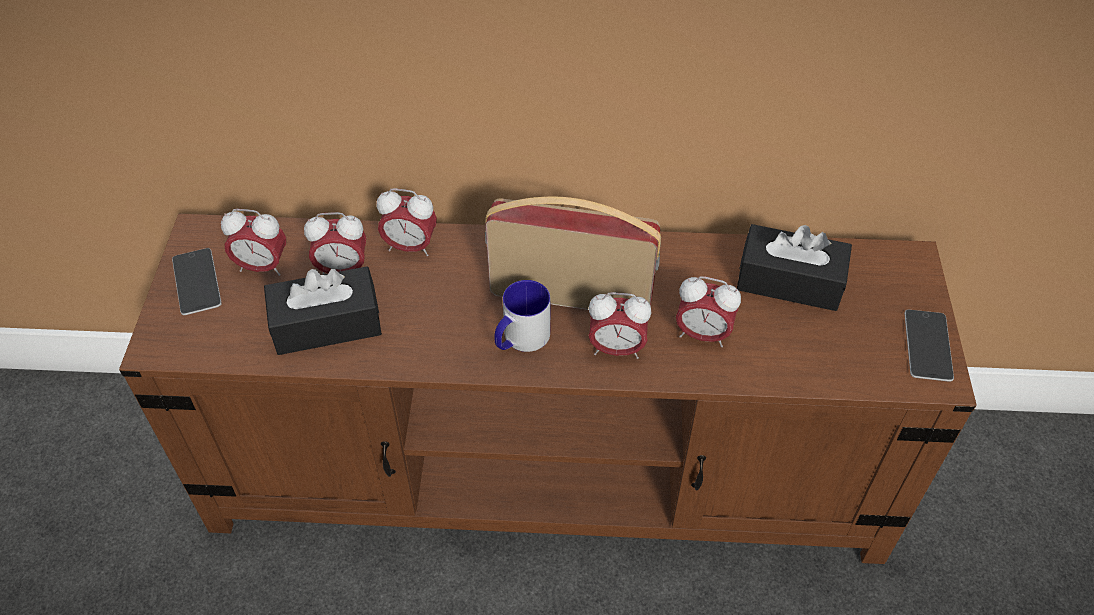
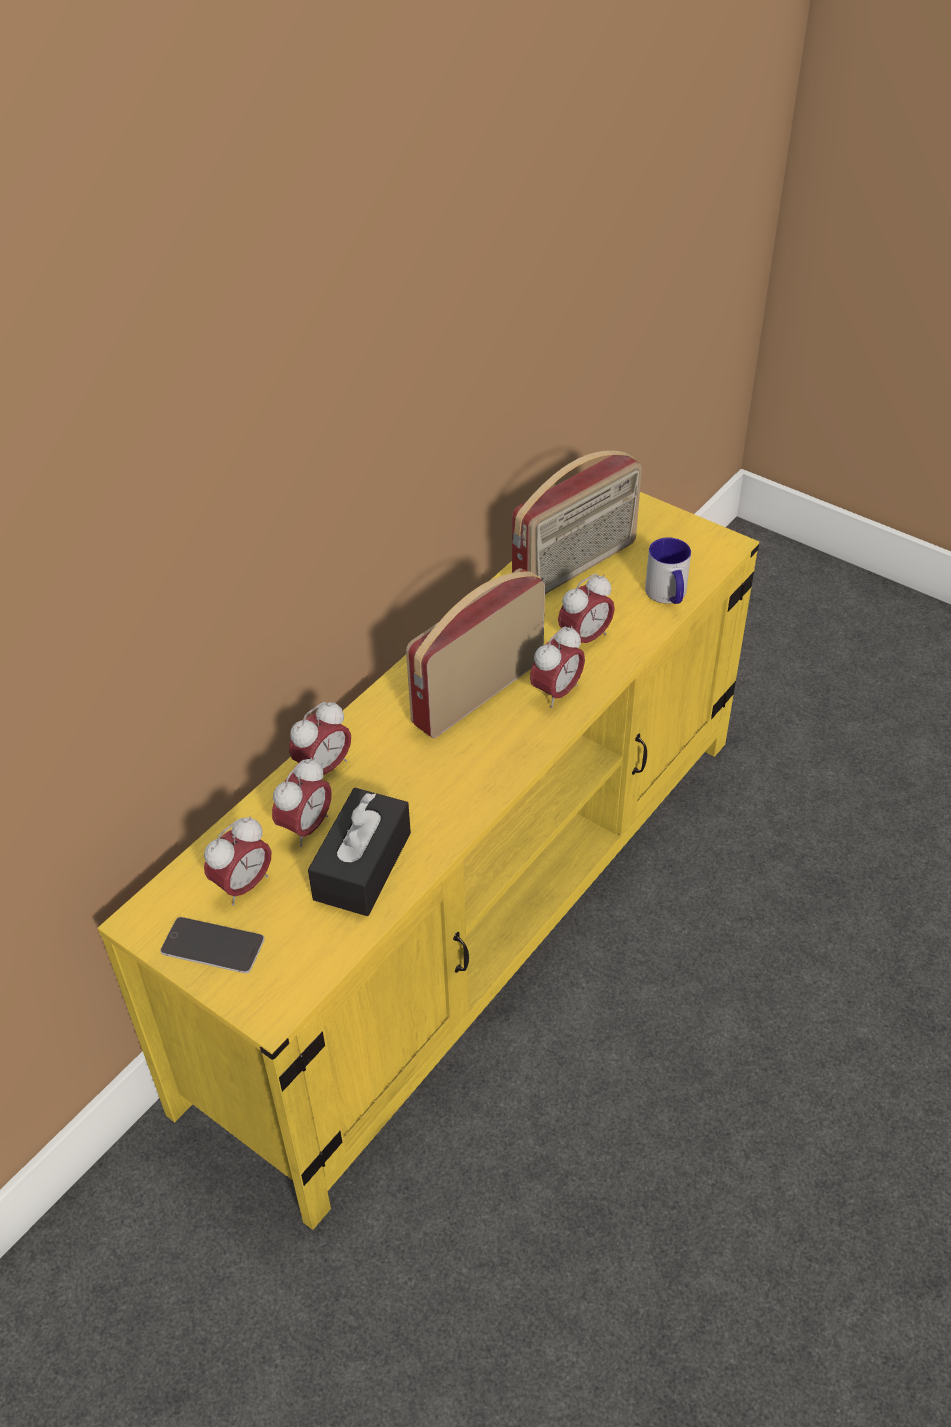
camera: 55 degrees left, 5 degrees down
(520, 339) = (496, 744): mug -> mug (668, 595)
(550, 473) = (478, 908): brown tv stand -> yellow tv stand
(789, 281) = (576, 566): black tissue box -> radio
(928, 345) = (693, 533): phone -> none

